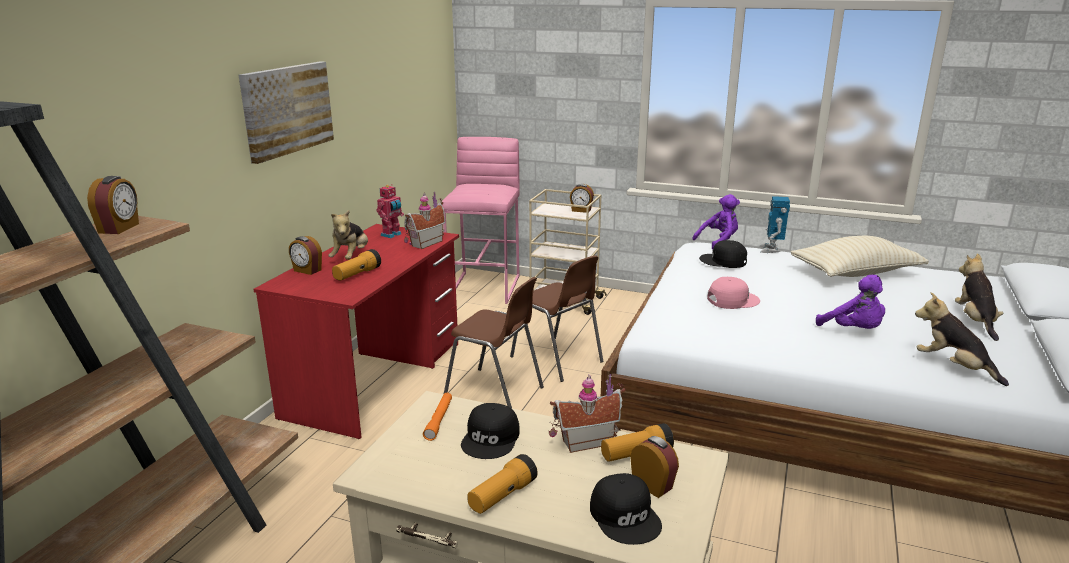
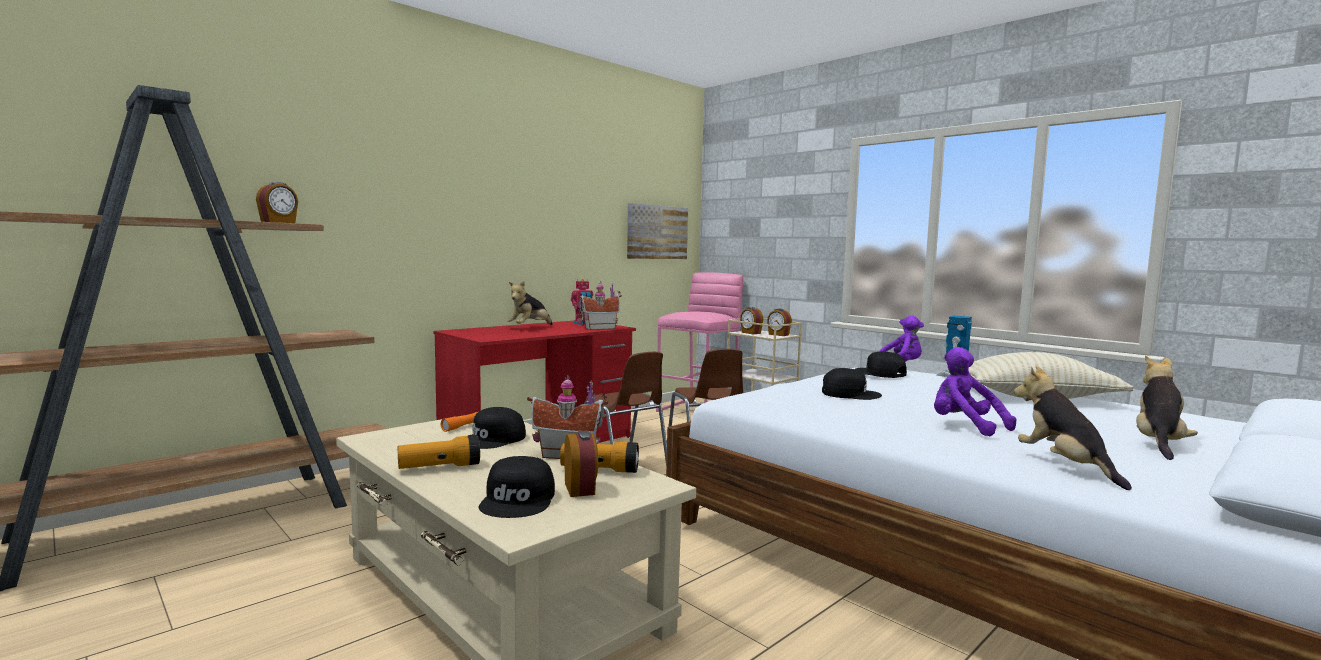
camera: 25 degrees right, 15 degrees down
(287, 109) = (498, 201): picture -> picture (656, 232)
(307, 270) = (486, 329): alarm clock -> alarm clock (750, 333)
(357, 274) = (516, 333): flashlight -> none
(732, 300) = (850, 394): pink cap -> black cap
(853, 330) = (964, 426): purple plush toy -> purple plush toy turned 150 degrees clockwise

